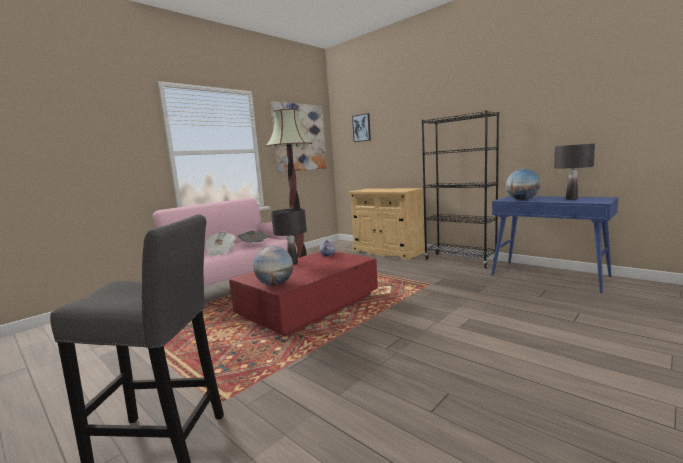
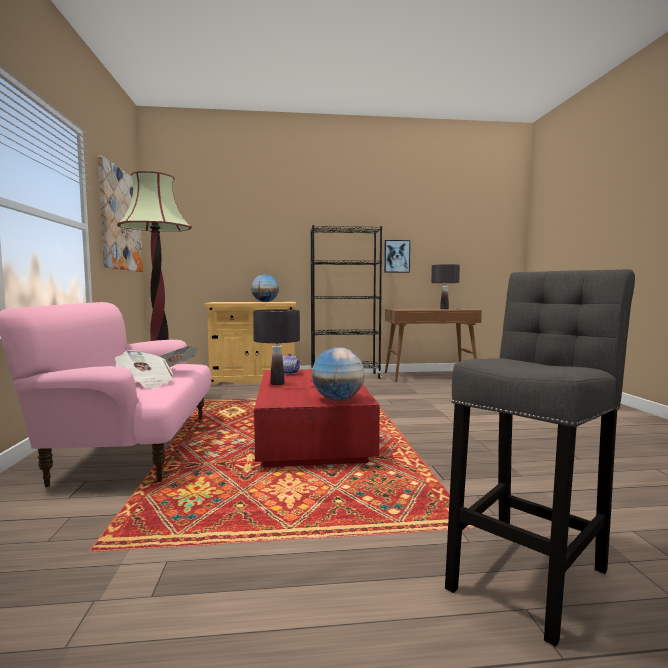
camera: 50 degrees left, 5 degrees down
(361, 128) = (201, 223): picture -> picture (396, 256)
(522, 200) = (414, 309): globe -> globe (265, 302)
(549, 275) = (430, 376): blue console table -> brown console table

